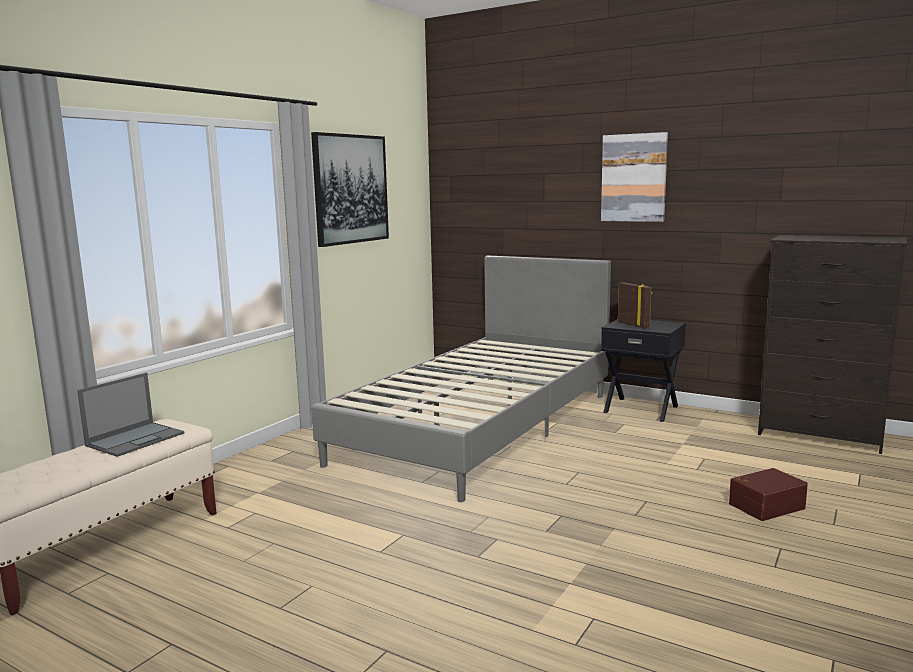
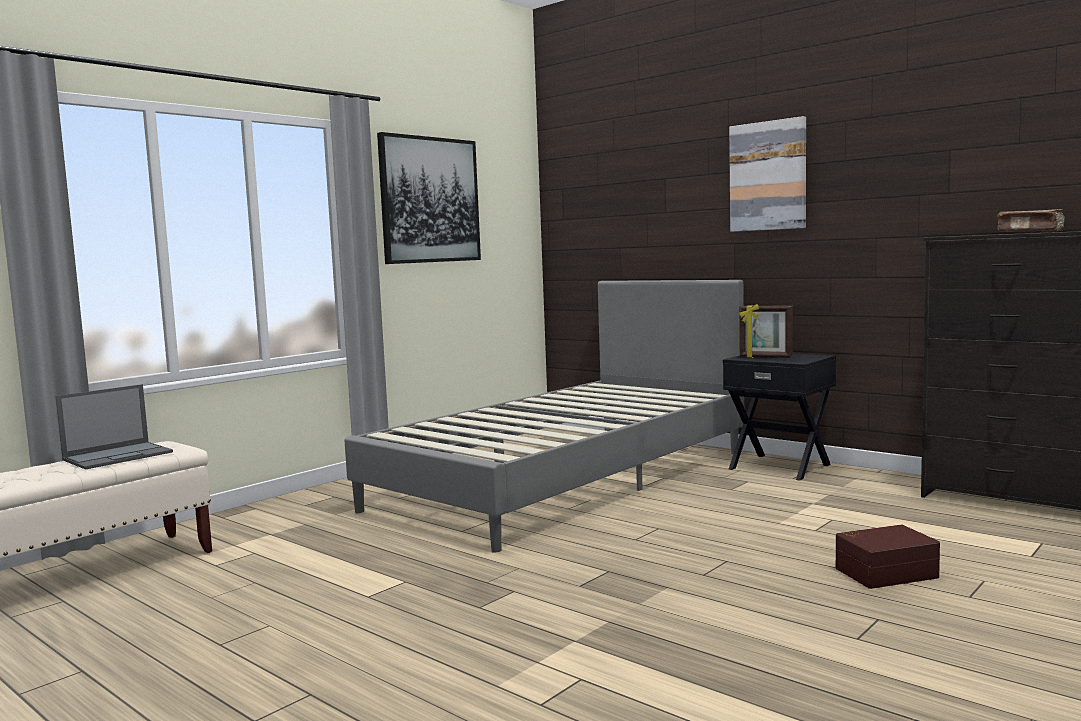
camera: 10 degrees right, 5 degrees down
(634, 325) = (765, 357): picture frame -> picture frame turned 135 degrees clockwise
(850, 239) = (1031, 232): none -> brown book

